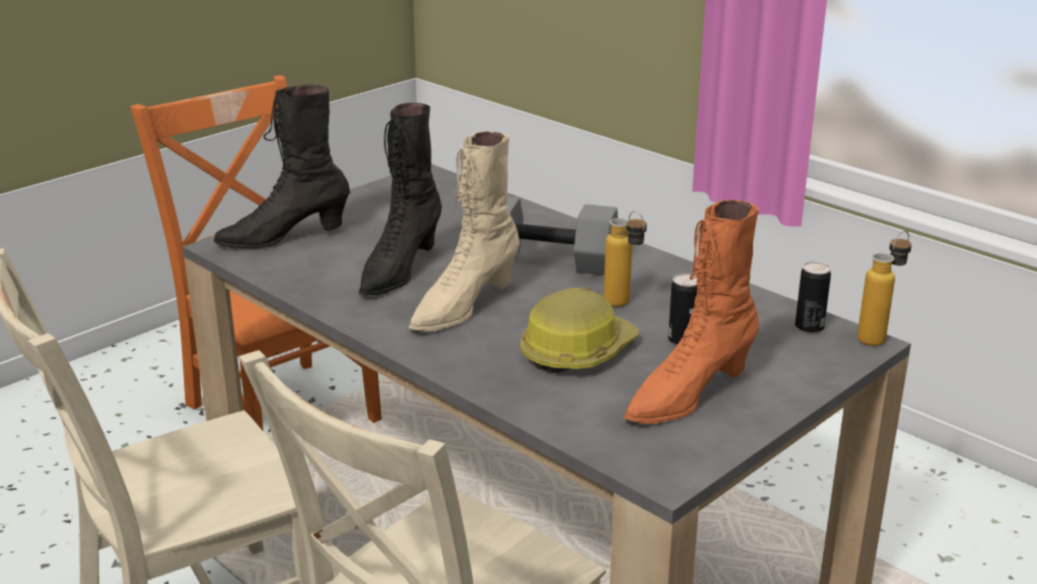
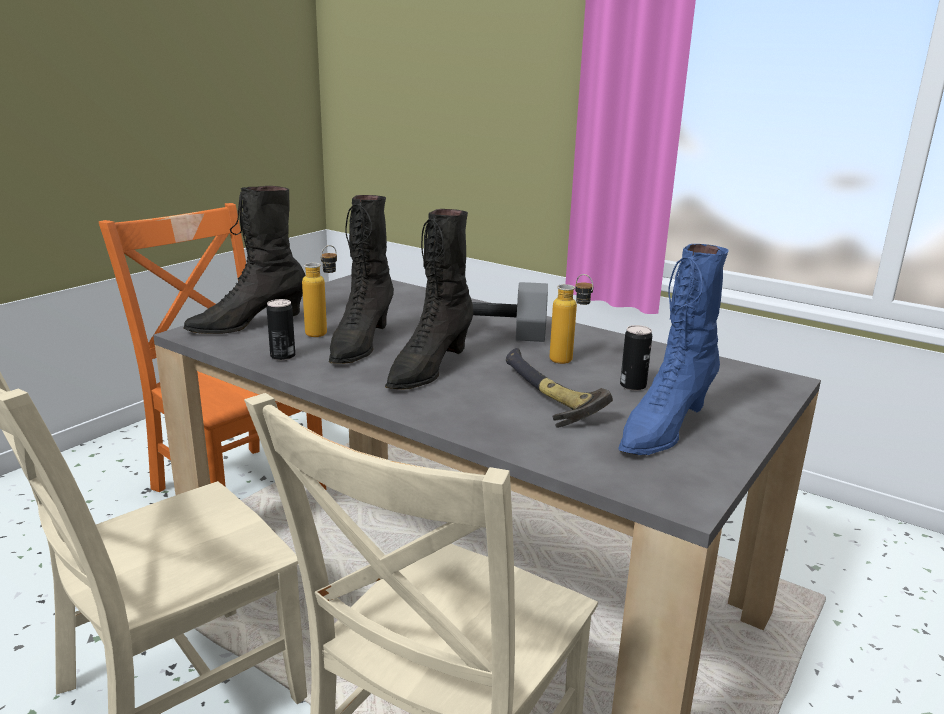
camera: 10 degrees left, 5 degrees down
(463, 307) = (428, 369): beige boot -> black boot
(577, 351) = (545, 399): hard hat -> hammer
(688, 395) = (663, 429): orange boot -> blue boot
(809, 327) = (732, 371): can -> can (283, 356)
(878, 336) = (792, 376): bottle -> bottle (323, 332)

